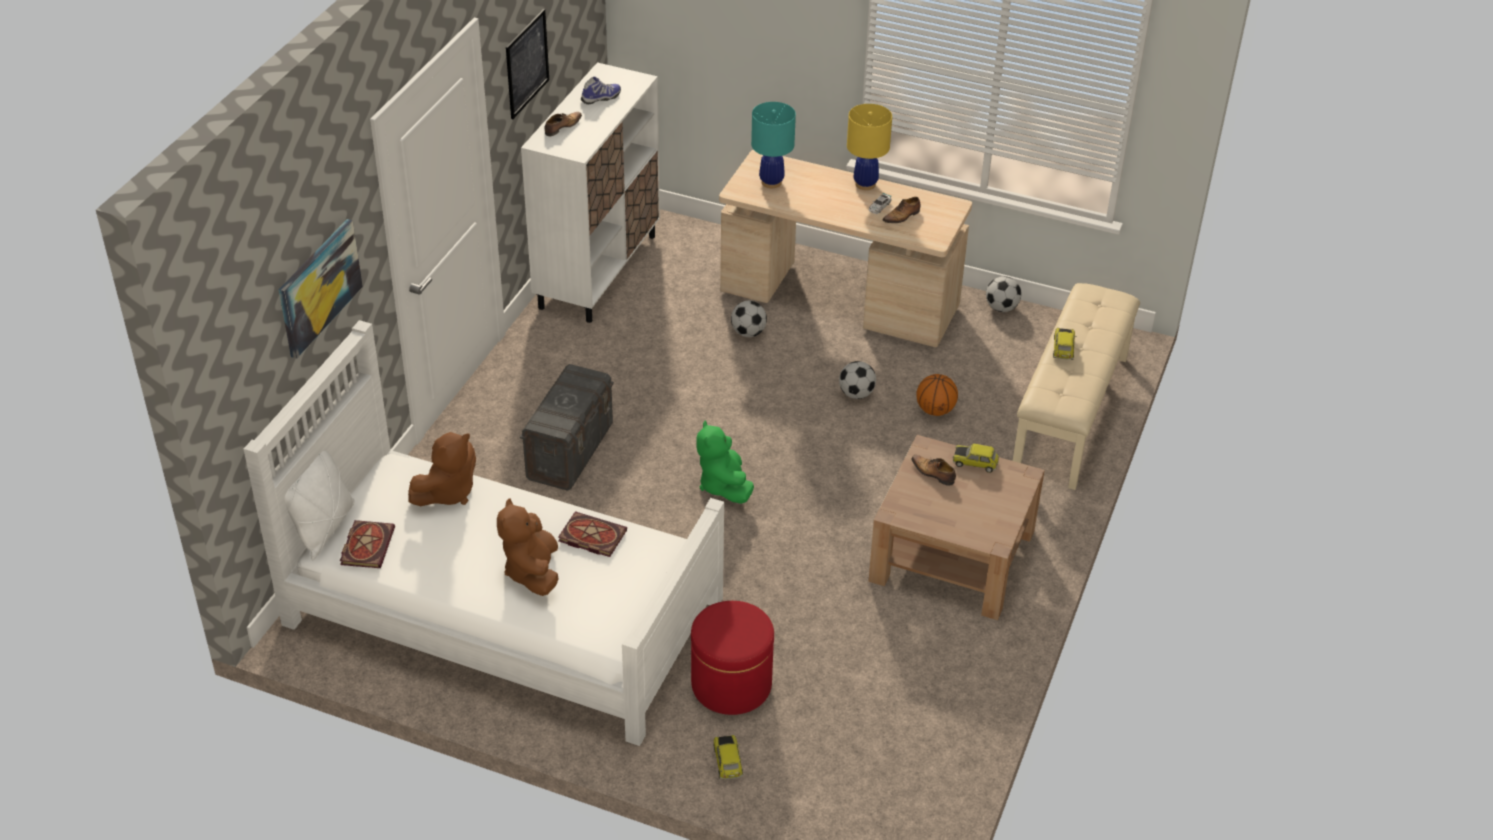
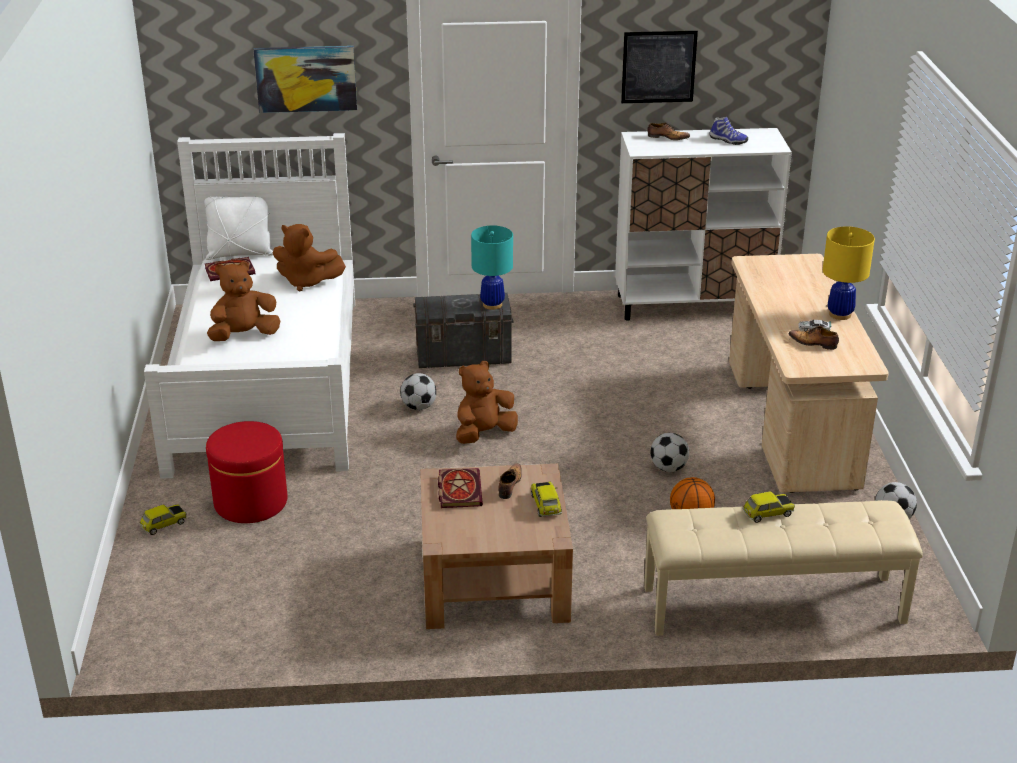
camera: 65 degrees right, 10 degrees down
(590, 536) = (299, 347): book -> book (458, 489)
(723, 486) = (484, 434): green plush toy -> brown plush toy
(748, 333) = (692, 392): football -> football (418, 407)
(771, 182) = (782, 272): turquoise table lamp -> turquoise table lamp (492, 304)

